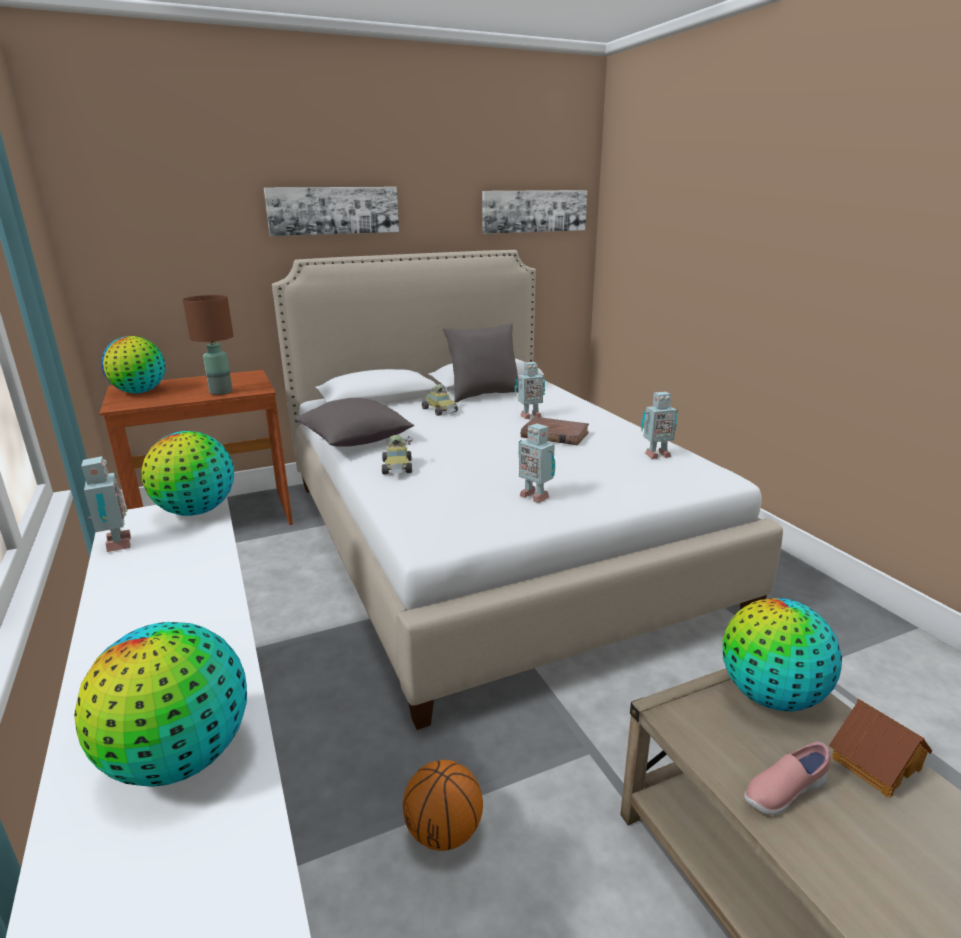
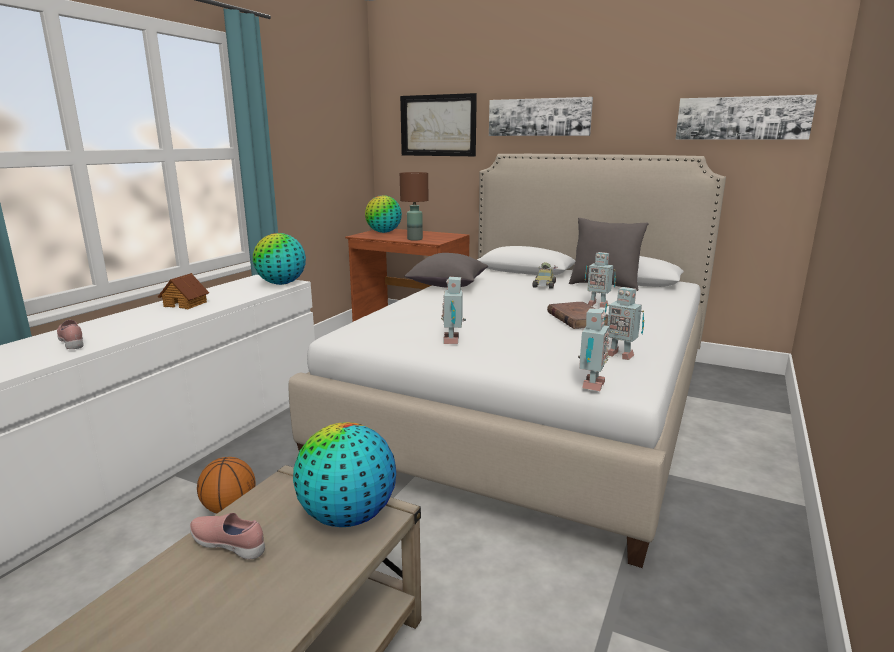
camera: 50 degrees right, 5 degrees down
(115, 545) = (230, 285): toy robot -> toy robot (590, 385)
(180, 759) = (72, 343): globe -> pink shoe
(182, 223) = (438, 125): none -> picture
(398, 467) = (428, 302): toy car -> none
(874, 762) = (300, 583): toy house -> toy house (186, 304)

